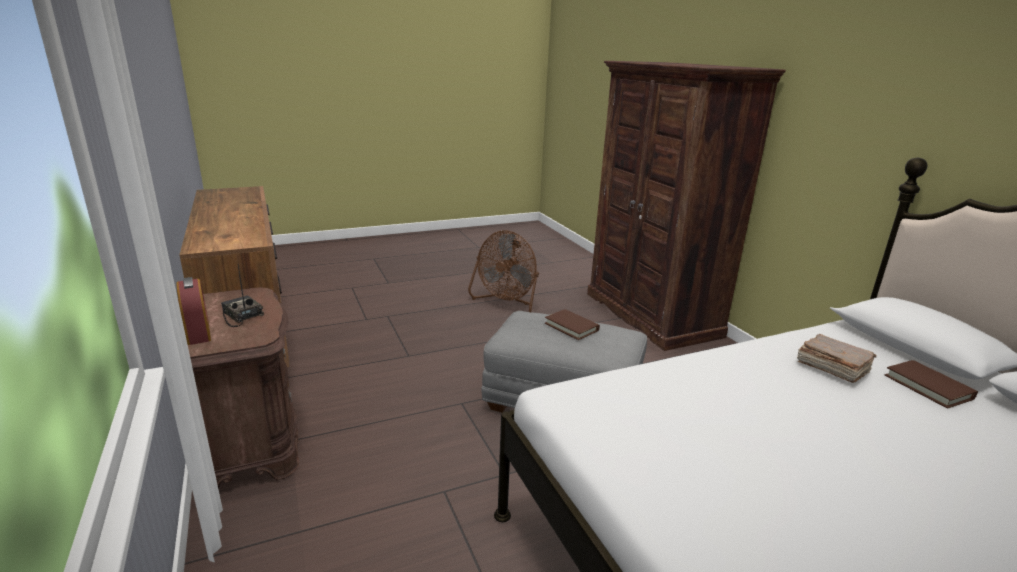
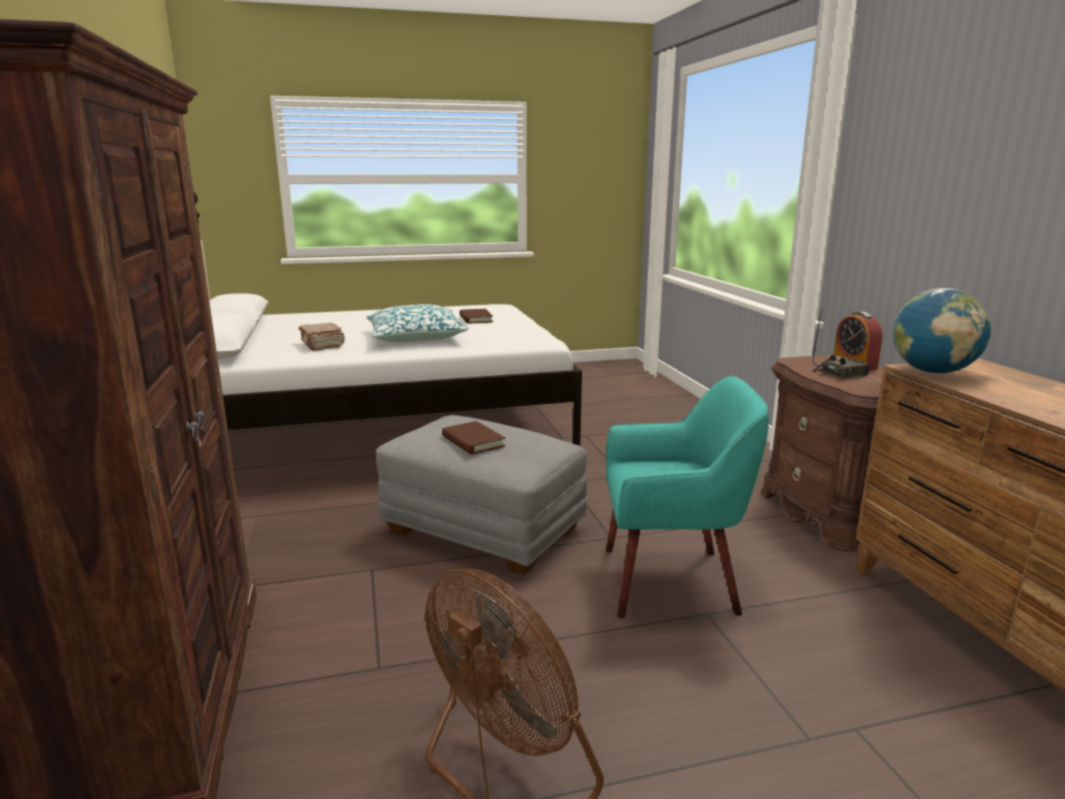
camera: 170 degrees left, 5 degrees down
(241, 316) = (839, 373): radio -> radio turned 75 degrees counterclockwise
(252, 239) = (933, 371): none -> globe
(423, 372) = (671, 581): none -> turquoise armchair
(750, 397) = (415, 337): none -> pillow
(928, 387) = (278, 337): brown book -> brown book (475, 319)

